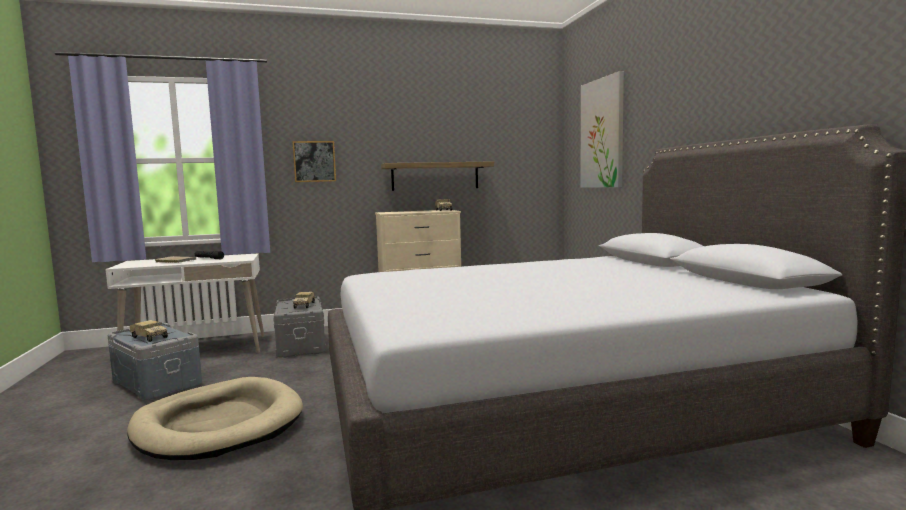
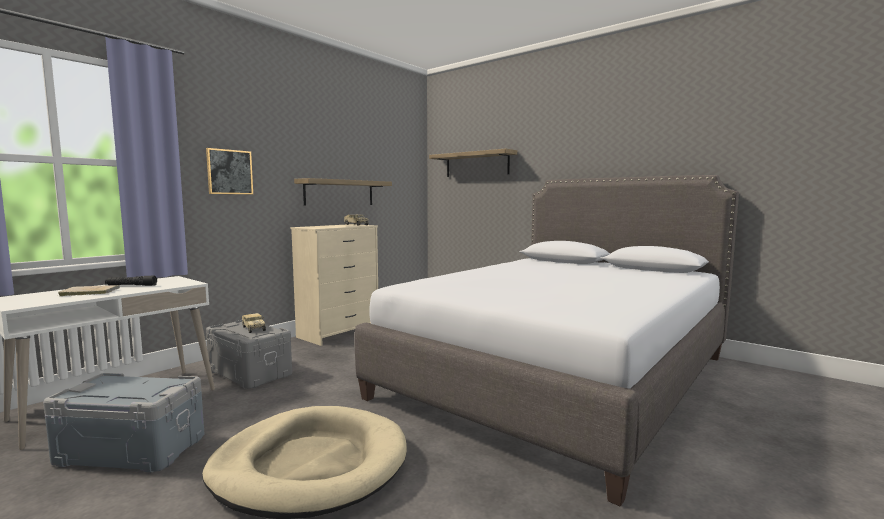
camera: 35 degrees left, 0 degrees up
(148, 337) = (127, 392): toy truck -> none
(602, 133) = (477, 164): picture -> shelf

